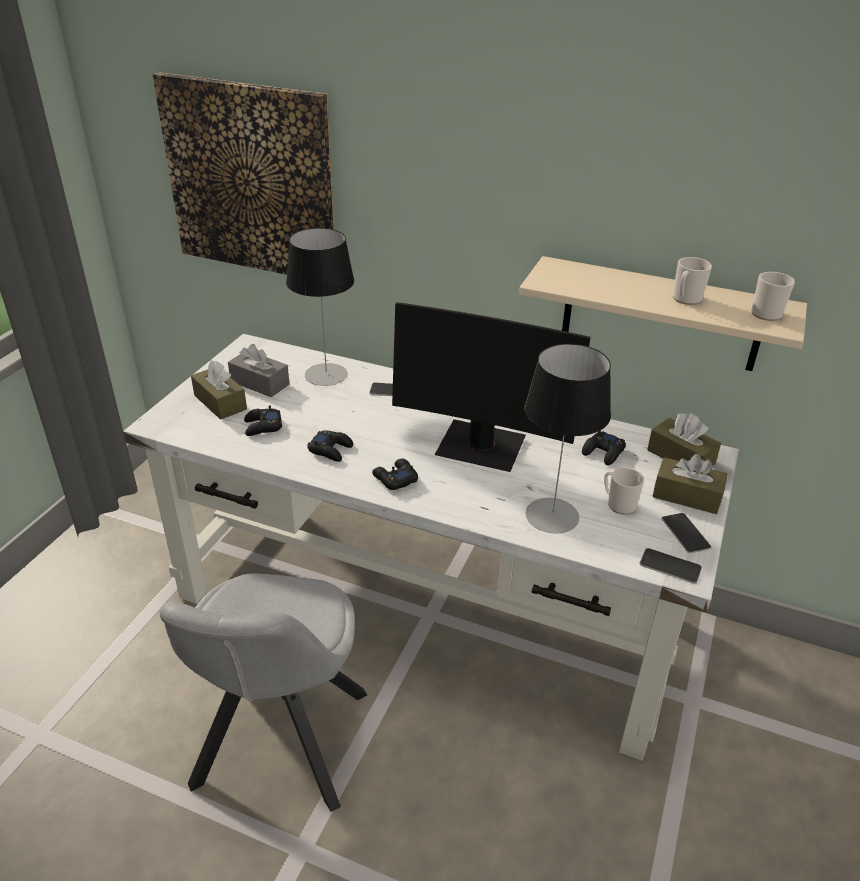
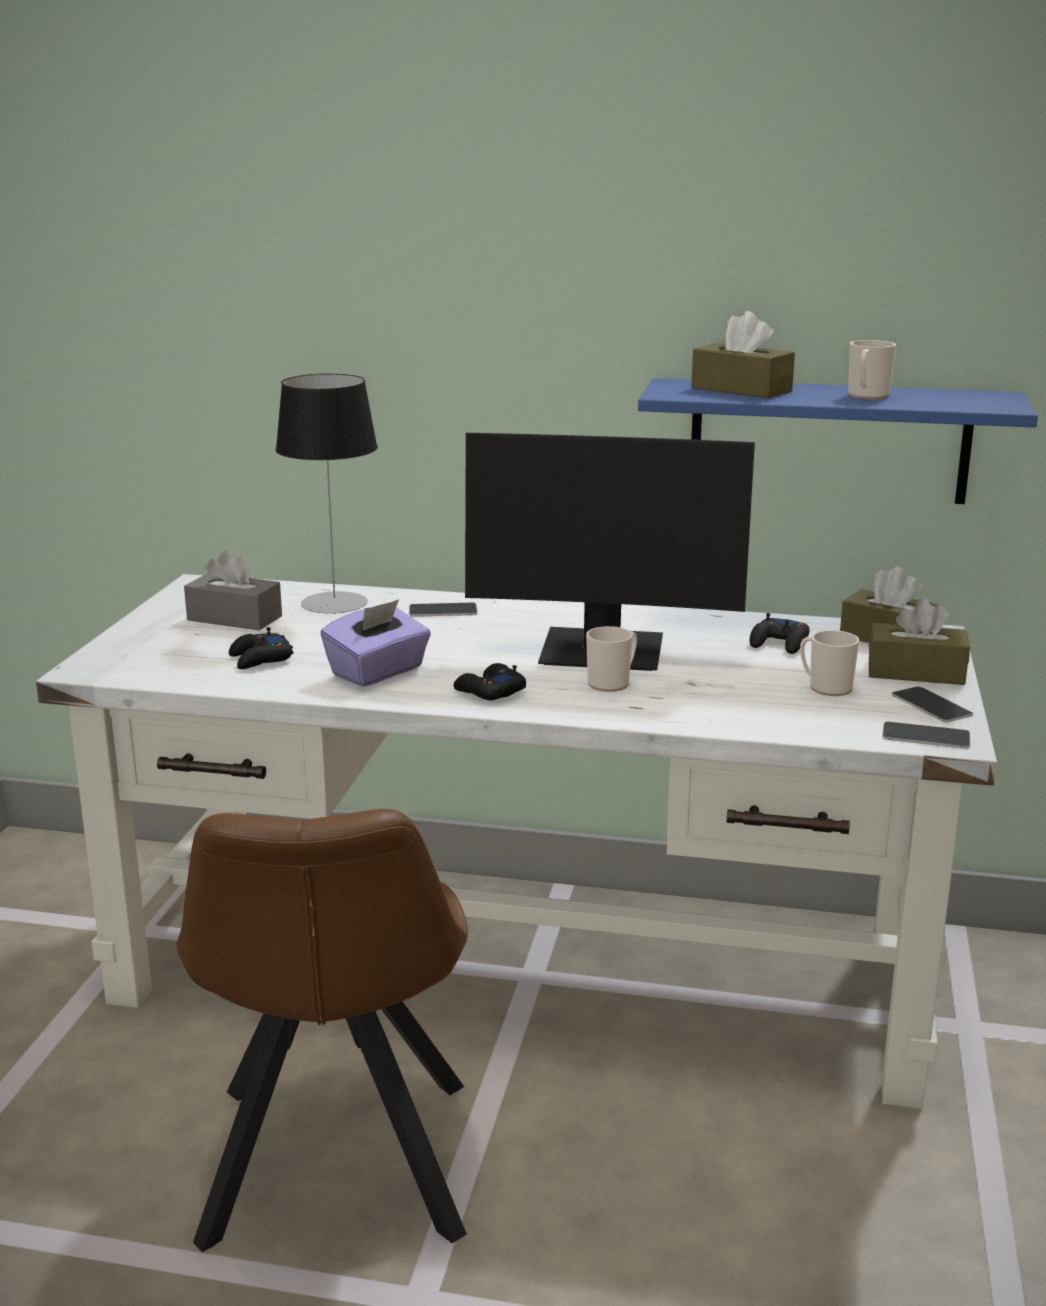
camera: 10 degrees left, 15 degrees down
(220, 402) = (181, 641): brown tissue box -> brown tissue box (741, 389)
(251, 179) = (204, 323): picture -> none
(280, 742) = (337, 1167): grey chair -> brown chair
(331, 450) = (378, 672): black game controller -> purple tissue box
(552, 515) = (738, 705): table lamp -> none
(661, 315) = (828, 441): beige shelf -> blue shelf
(769, 313) = (981, 399): mug -> mug (612, 682)

